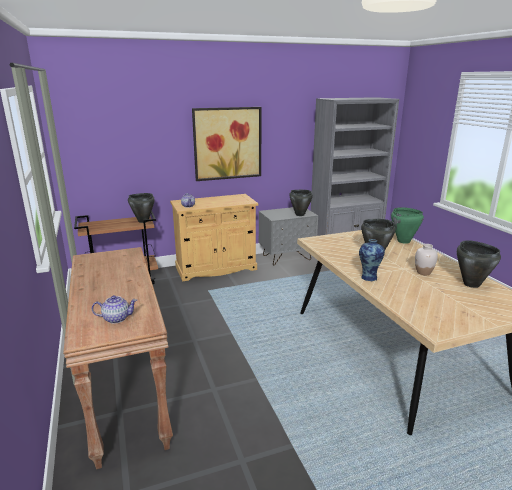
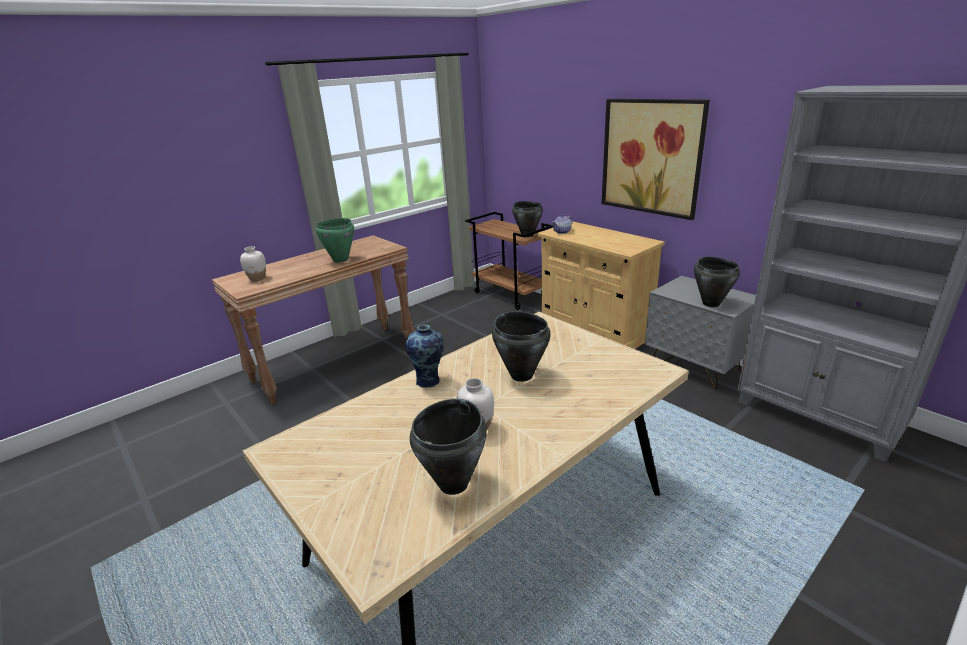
camera: 70 degrees right, 5 degrees up
(116, 318) = (257, 278): teapot -> white vase
(403, 241) = (618, 395): green cooking pot -> green cooking pot (340, 260)

